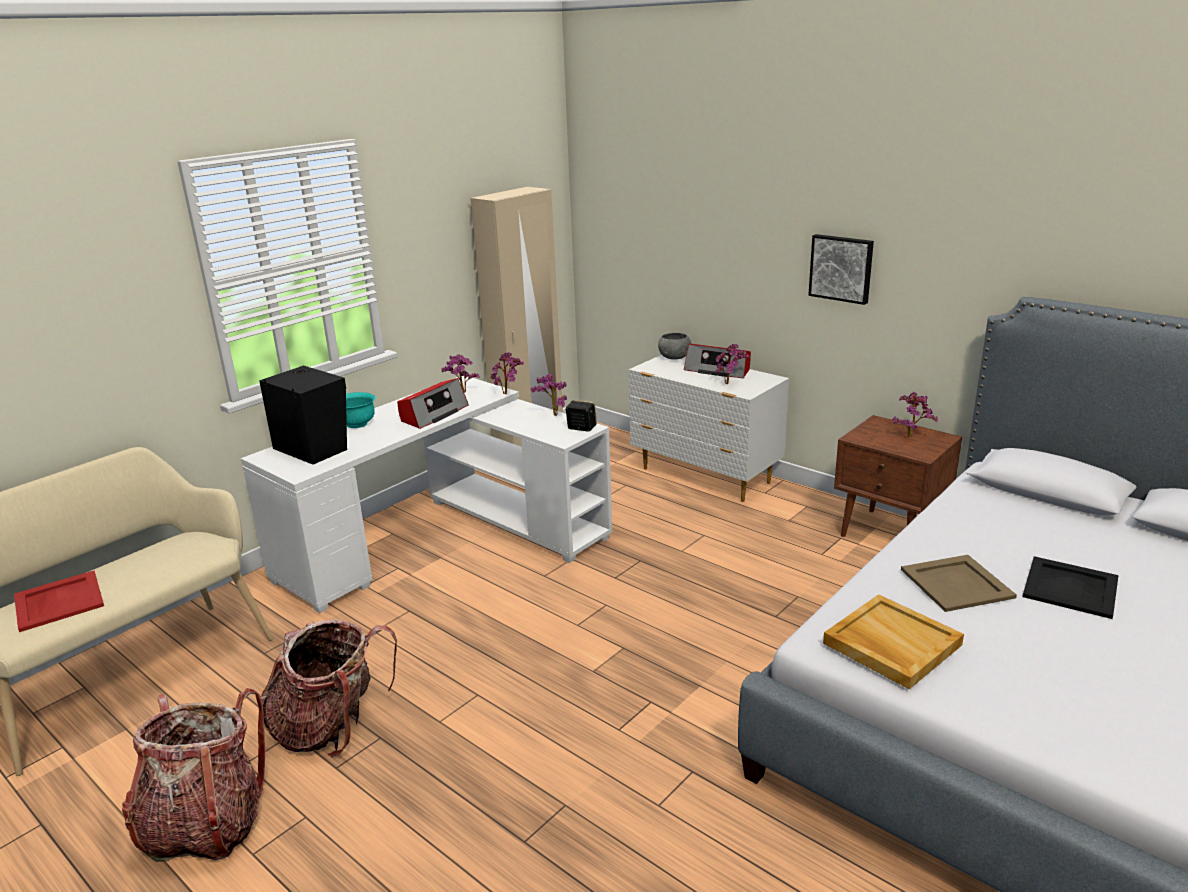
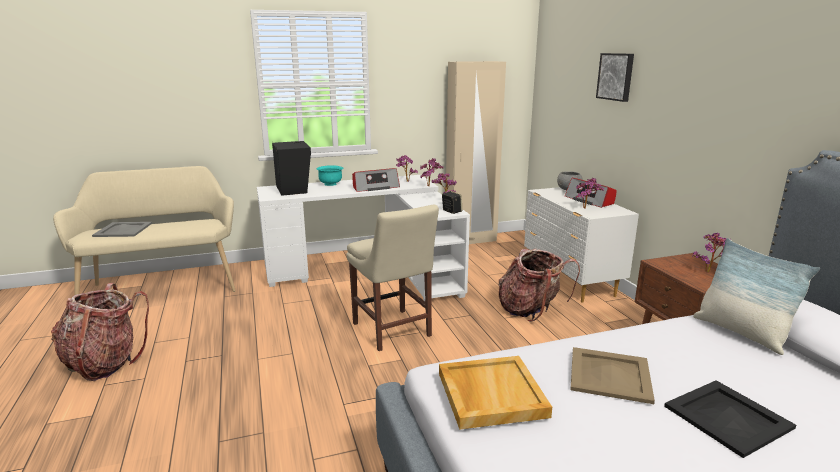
camera: 30 degrees right, 5 degrees down
(59, 600) = (123, 229): red tray -> grey tray
(331, 727) = (208, 341): backpack -> backpack (531, 311)
(572, 616) = (393, 331): none -> beige chair
(841, 268) = (685, 124): picture -> picture (616, 76)
(999, 499) = (741, 333): none -> pillow

